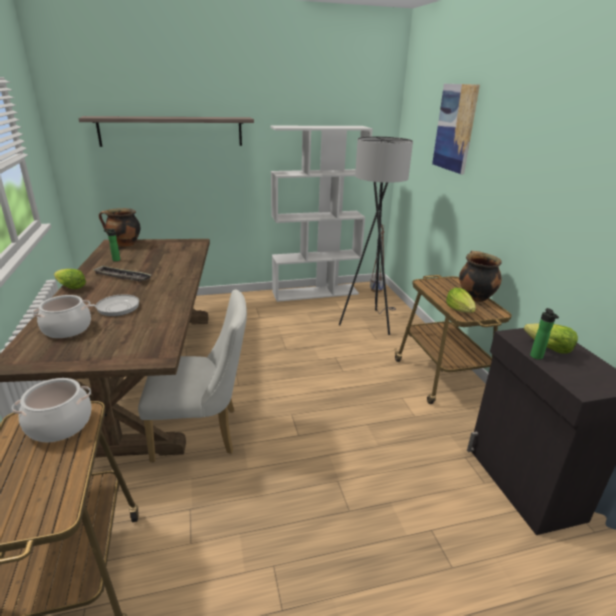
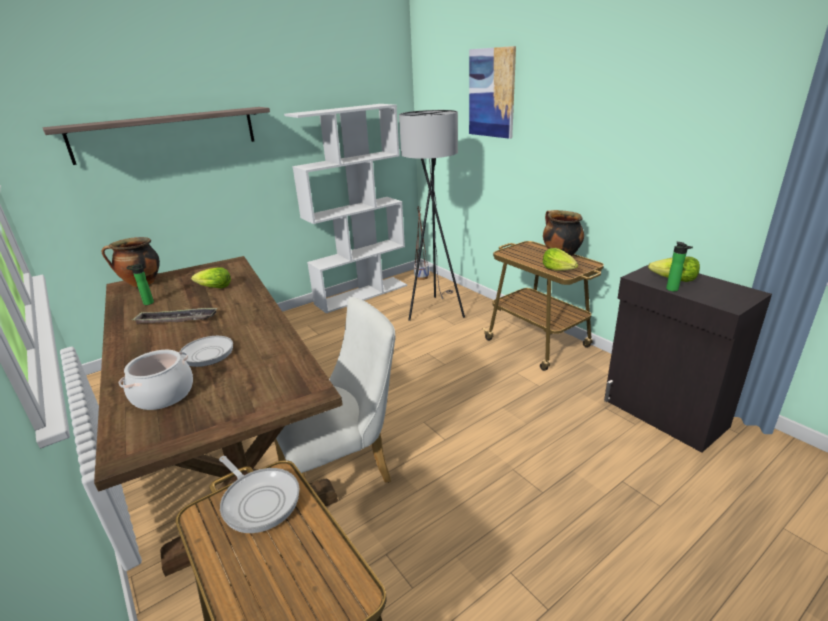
camera: 20 degrees left, 0 degrees up
(60, 424) = (259, 500): cooking pot -> frying pan
(70, 287) = (117, 347): lettuce -> lettuce (214, 288)

